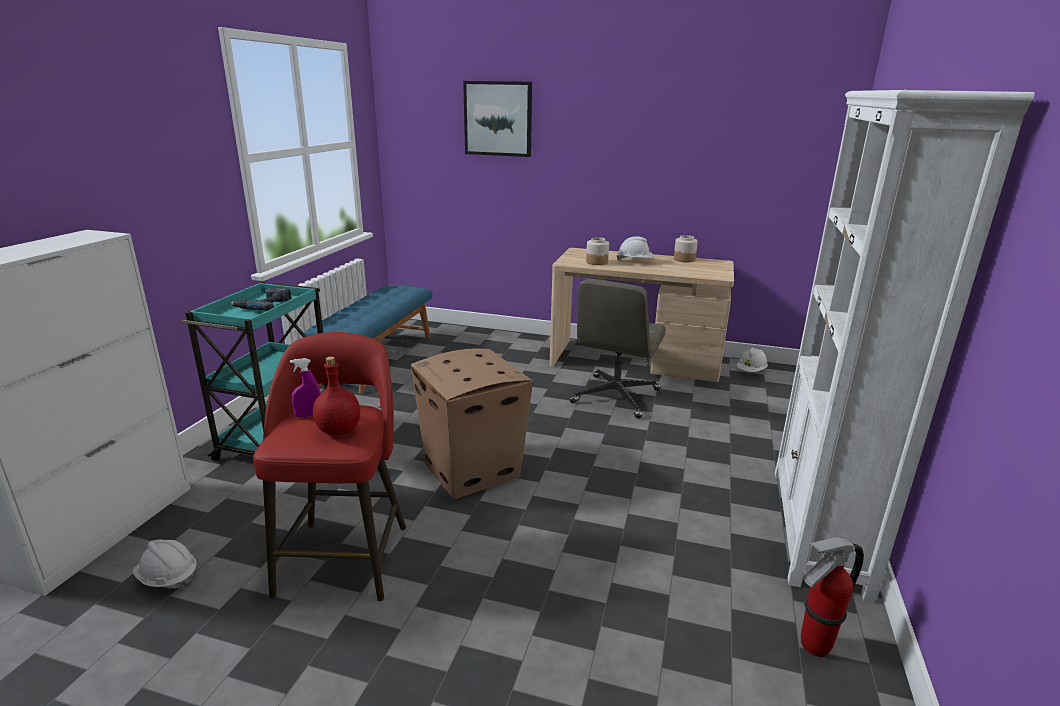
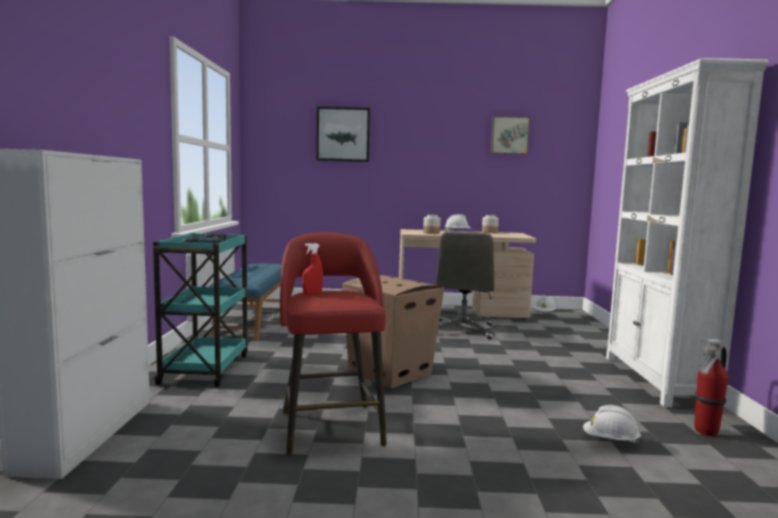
camera: 15 degrees left, 15 degrees down
(168, 578) = (180, 454): white hard hat -> white hard hat (610, 441)
(308, 415) = (312, 293): purple spray bottle -> red spray bottle
(338, 430) = (347, 297): red bottle -> none
(726, 120) = (509, 135): none -> picture

